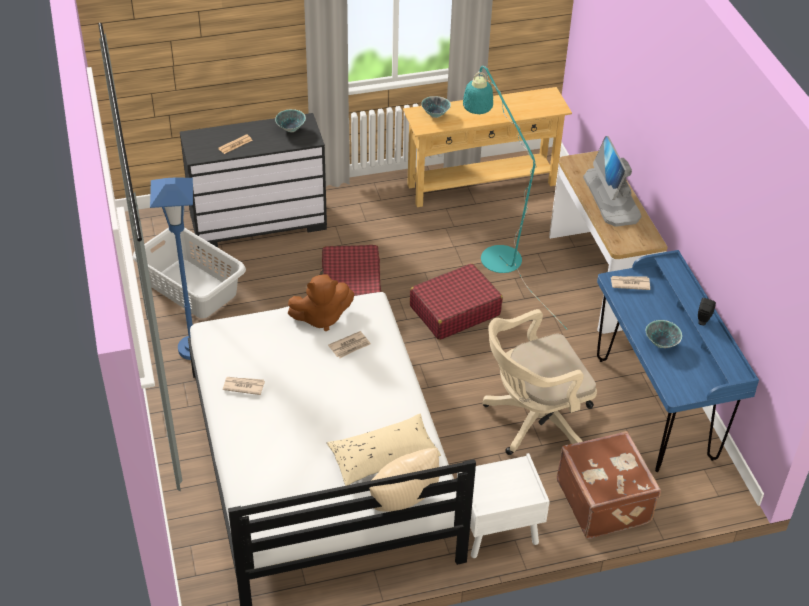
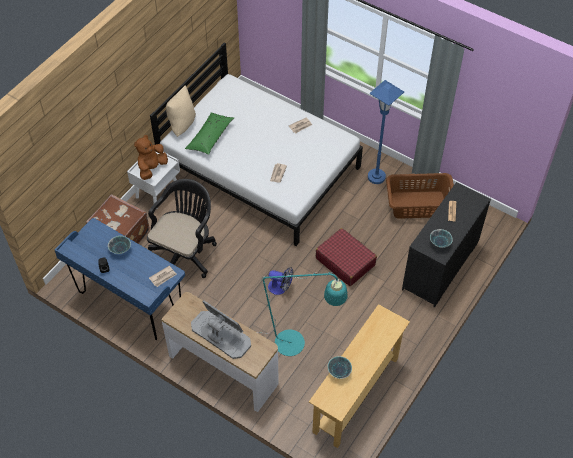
camera: 140 degrees right, 10 degrees up
(192, 288) = (418, 205): grey laundry basket -> brown laundry basket
(321, 318) = (307, 179): brown plush toy -> brown plush toy (152, 168)
(383, 457) = (210, 137): beige pillow -> green pillow
(435, 115) = (385, 330): bowl -> bowl (339, 371)
(454, 310) = (280, 288): red suitcase -> fan
(532, 421) = (185, 253): beige office chair -> black office chair

